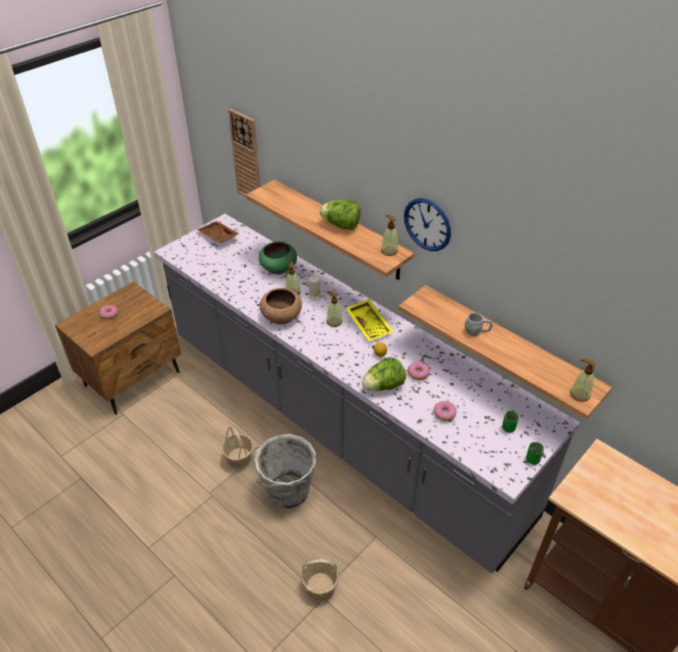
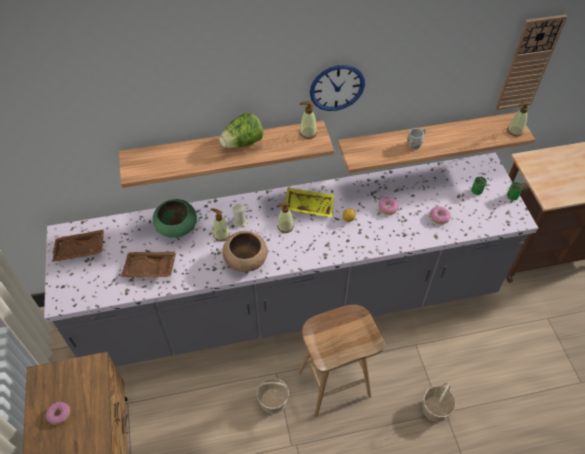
camera: 55 degrees left, 10 degrees up
(230, 274) = (150, 269): none -> brown tray
(246, 157) = (66, 150): wall clock -> wall clock (528, 64)
(287, 493) = (334, 383): grey bucket -> brown stool
(383, 386) = (385, 237): lettuce -> none

